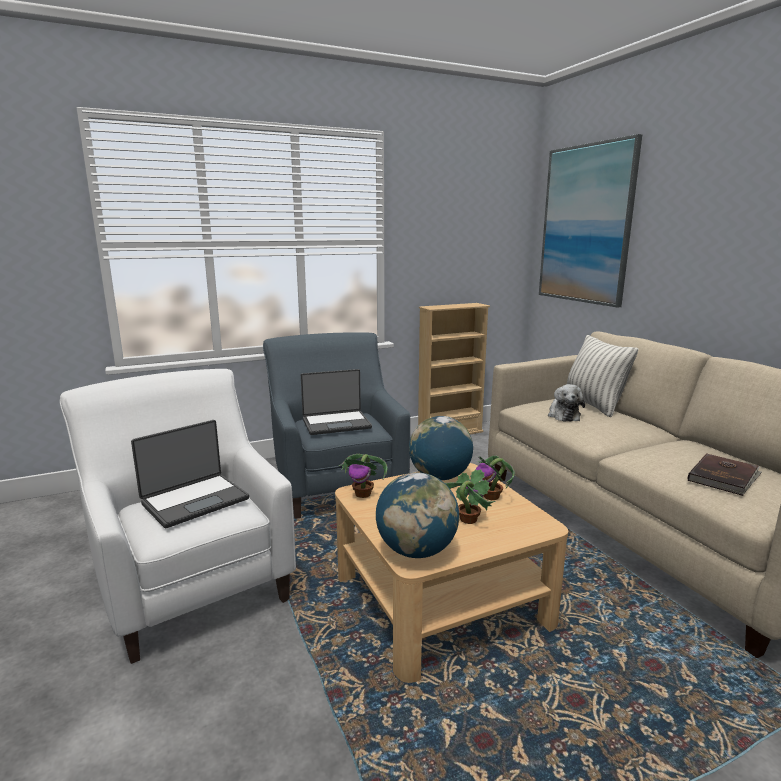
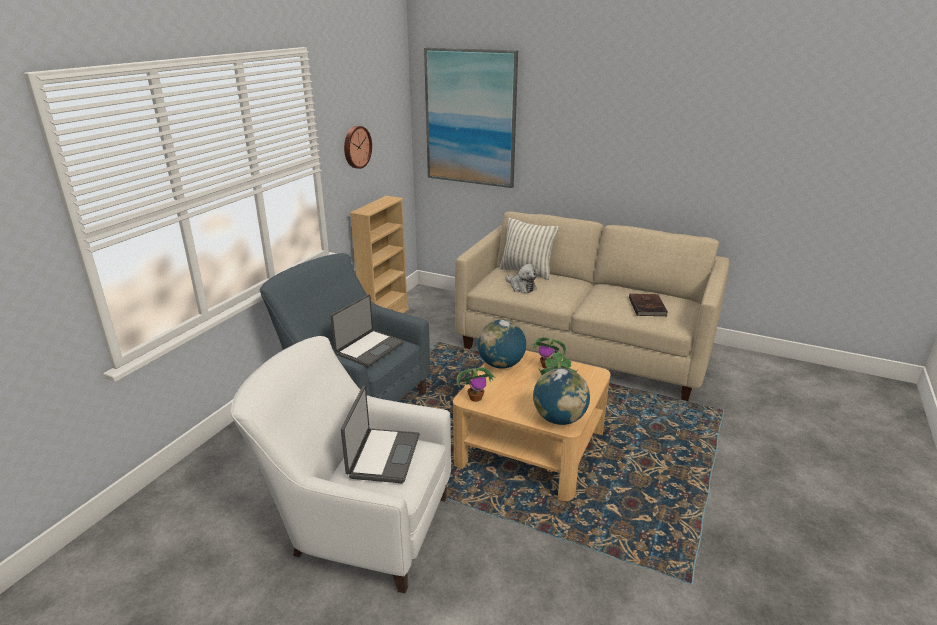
camera: 40 degrees left, 10 degrees up
(441, 243) = (356, 147): none -> wall clock

